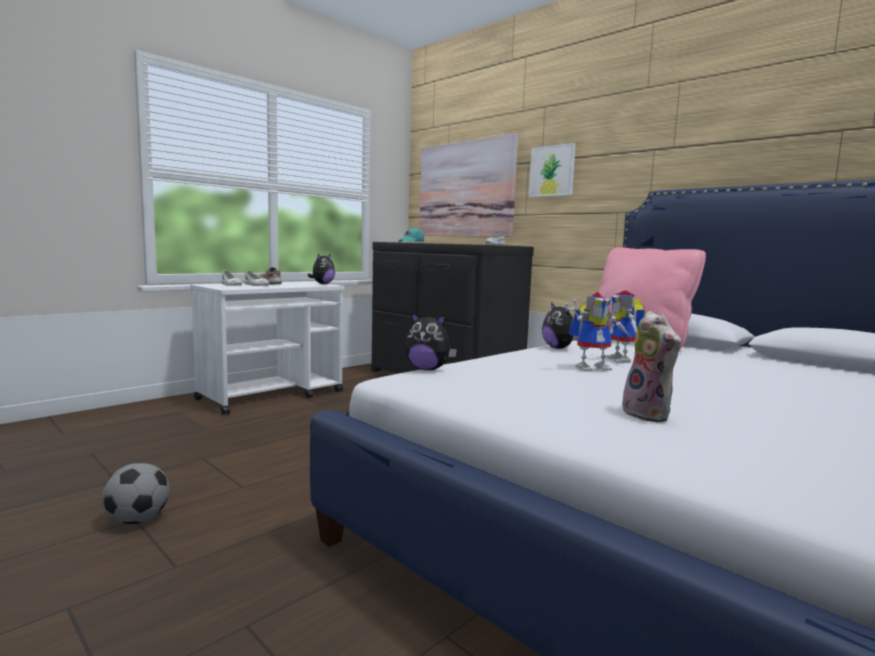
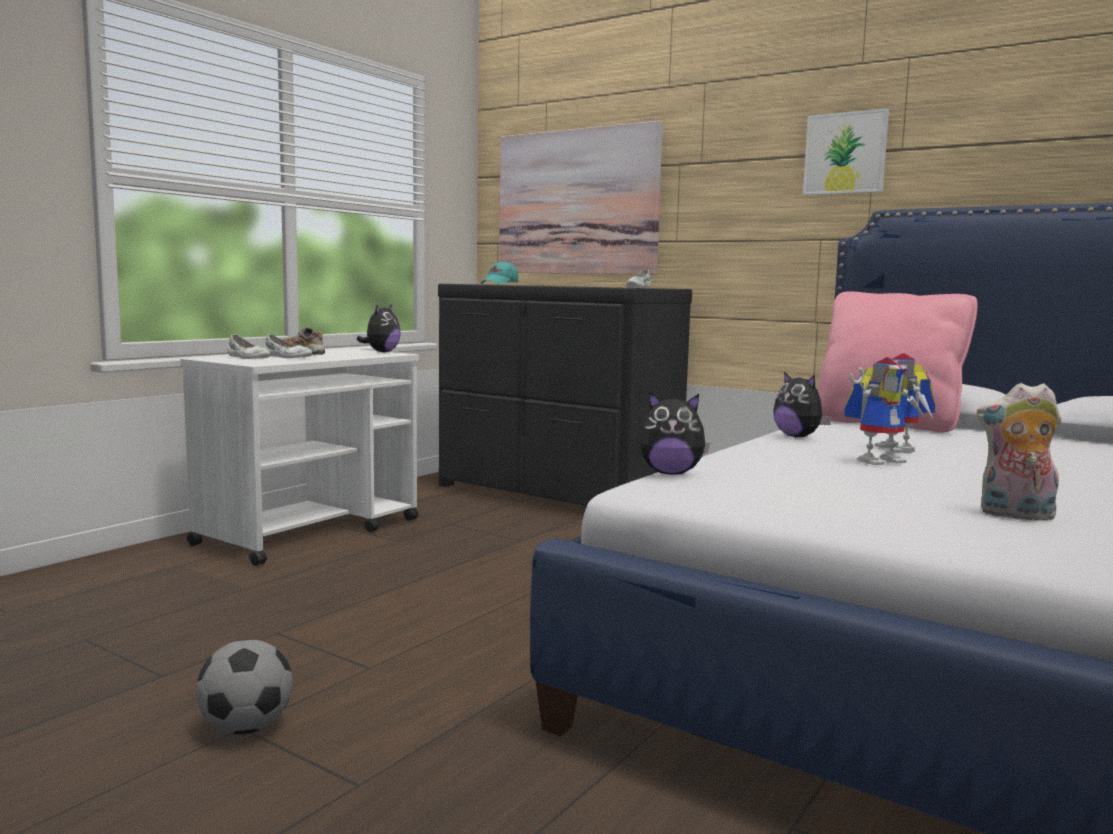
camera: 10 degrees left, 0 degrees up
(552, 171) = (718, 178): picture -> picture (845, 153)
(649, 415) = (1015, 515): plush toy -> plush toy turned 135 degrees clockwise

